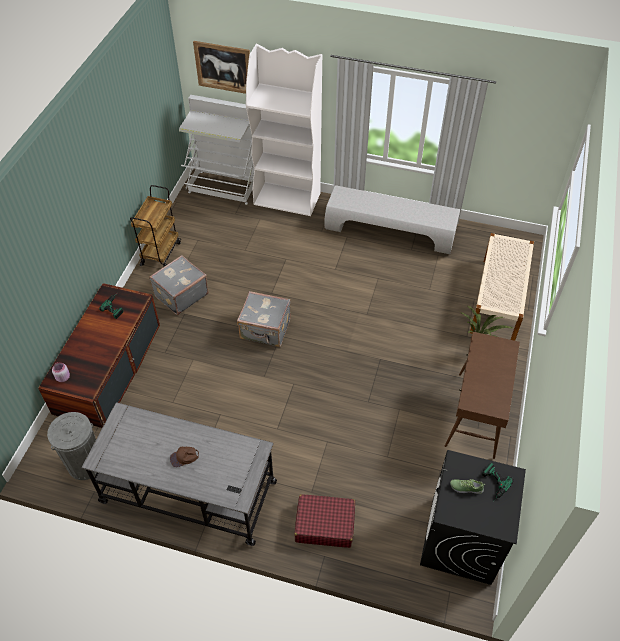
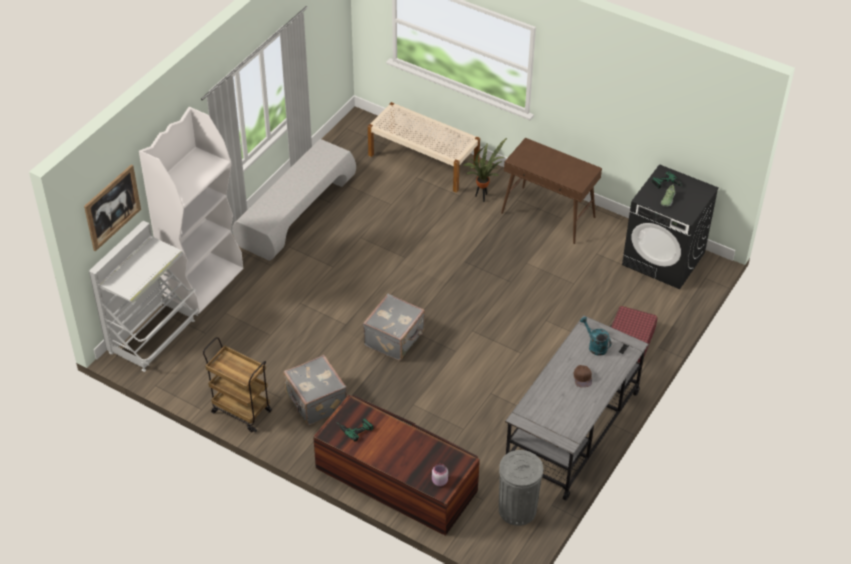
camera: 75 degrees left, 5 degrees down
(231, 461) = (595, 346): none -> turquoise watering can

